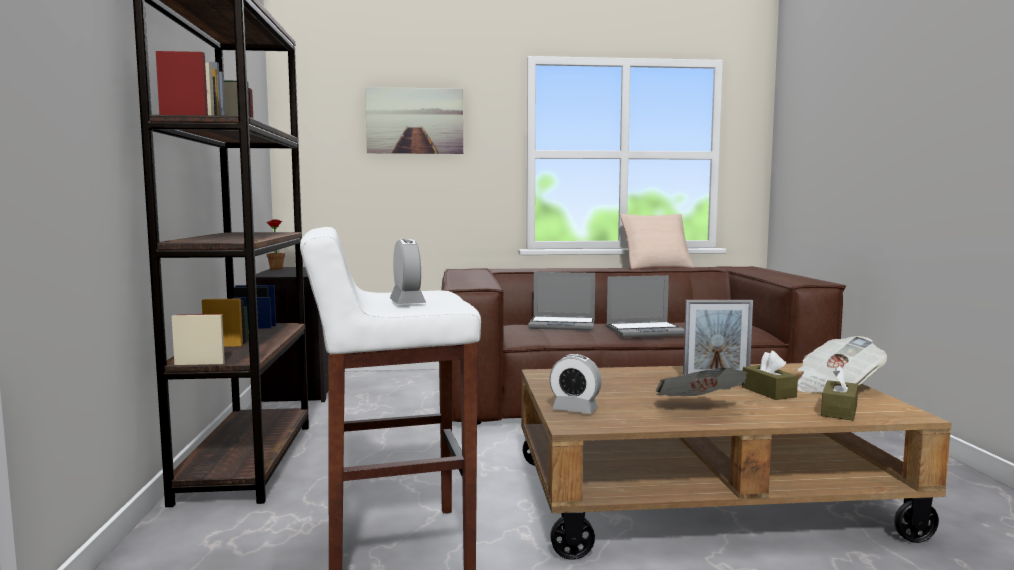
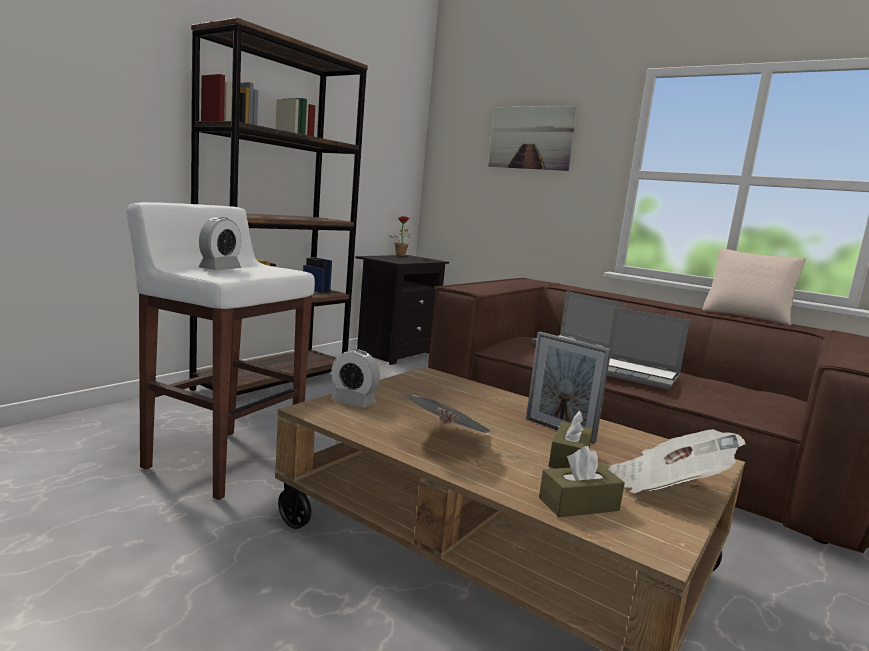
camera: 40 degrees right, 5 degrees up
(575, 409) = (353, 402): alarm clock -> alarm clock turned 45 degrees counterclockwise

